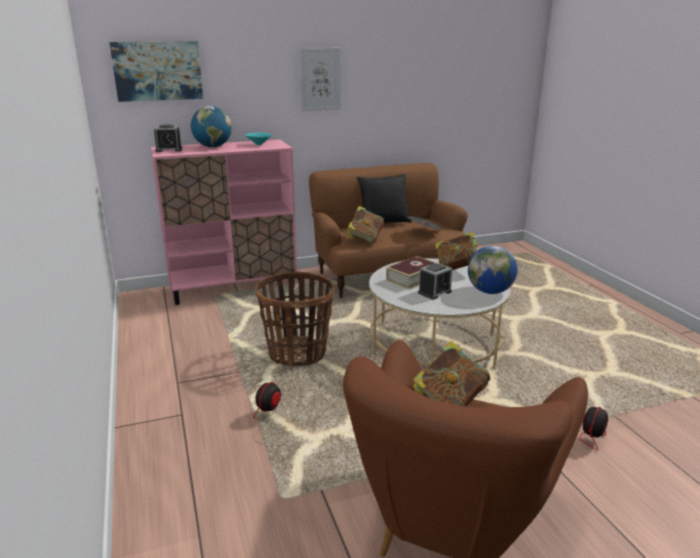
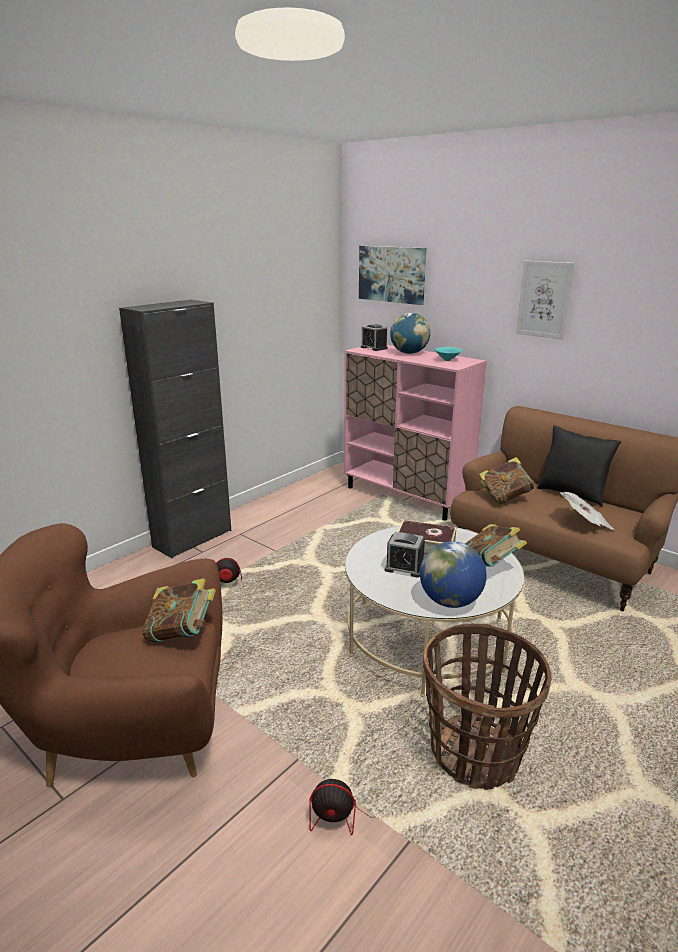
camera: 60 degrees right, 0 degrees up
(144, 414) = (192, 538): none -> black cabinet
(297, 353) = (329, 565): basket -> basket (475, 753)

